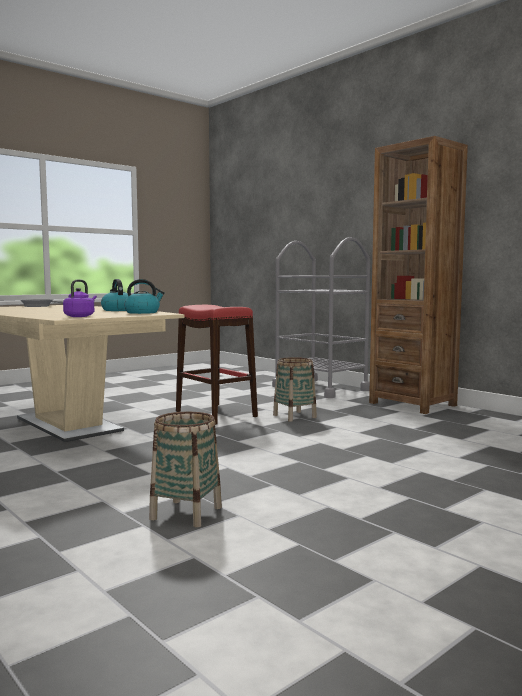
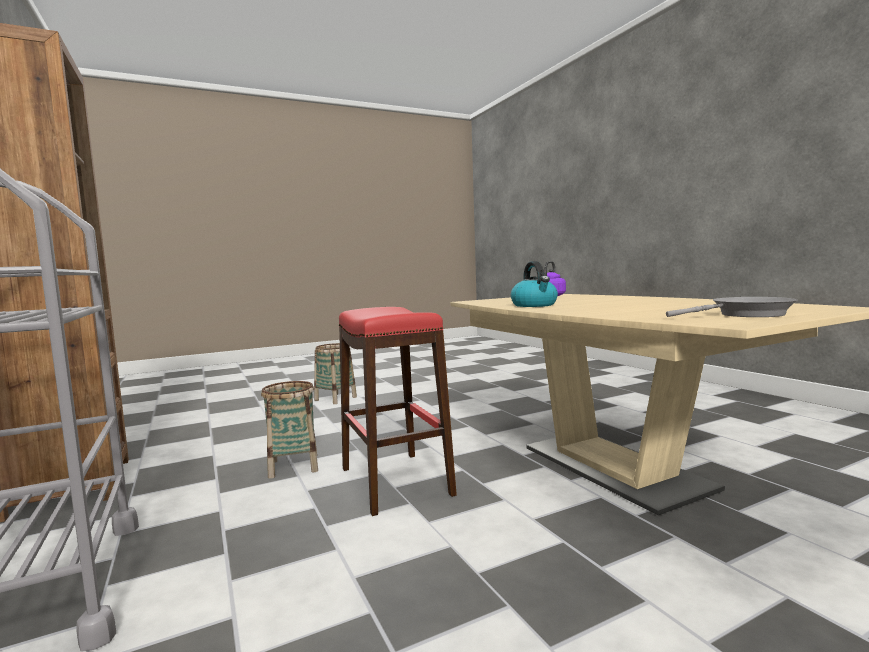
camera: 165 degrees left, 0 degrees up
(143, 312) = (495, 302): kettle -> none
(186, 513) = (467, 385): basket -> basket (335, 399)

